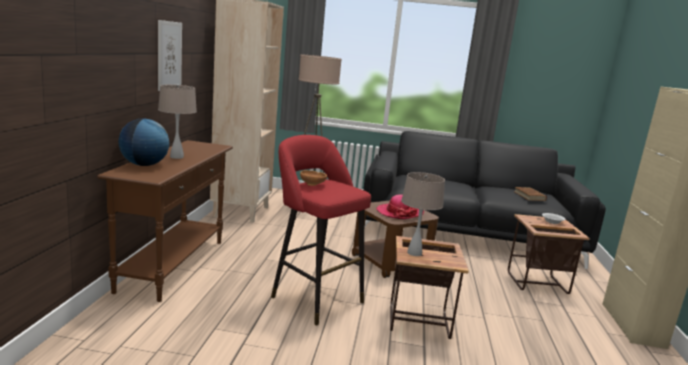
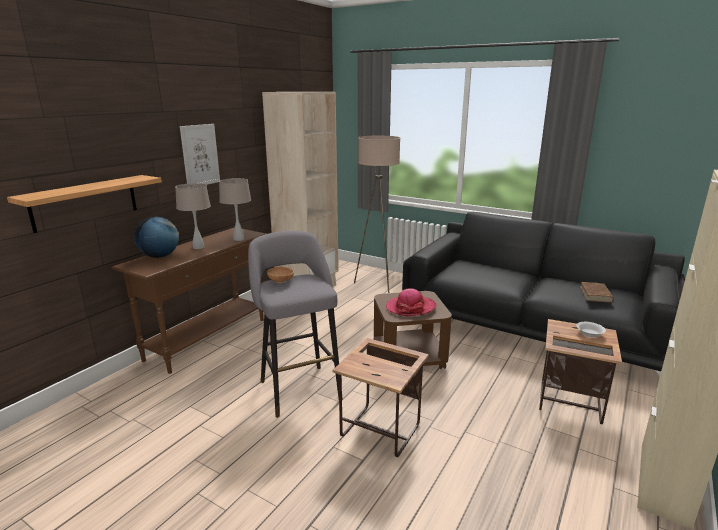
camera: 25 degrees right, 5 degrees up
(82, 94) = (85, 202): none -> shelf
(313, 297) = (298, 387): red stool -> grey stool
(414, 253) = (362, 361): beige table lamp -> beige table lamp (239, 239)

